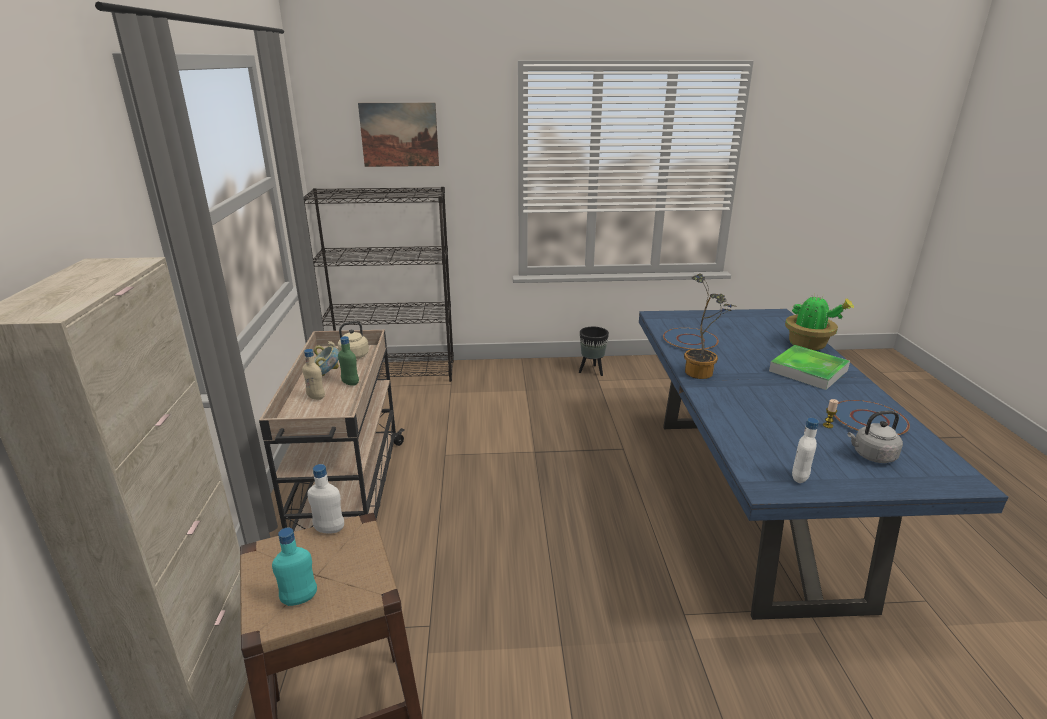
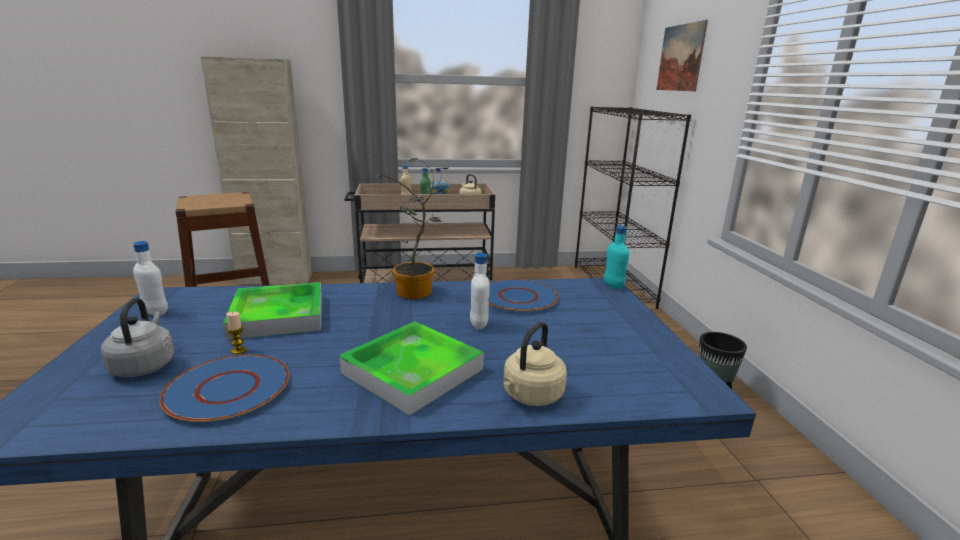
camera: 85 degrees right, 5 degrees down
(299, 599) = (198, 200): turquoise bottle -> turquoise bottle (613, 286)
(329, 529) = (245, 200): white bottle -> white bottle (478, 324)
(769, 420) = (278, 315): none -> tray
(809, 345) = (531, 396): potted plant -> beige kettle

